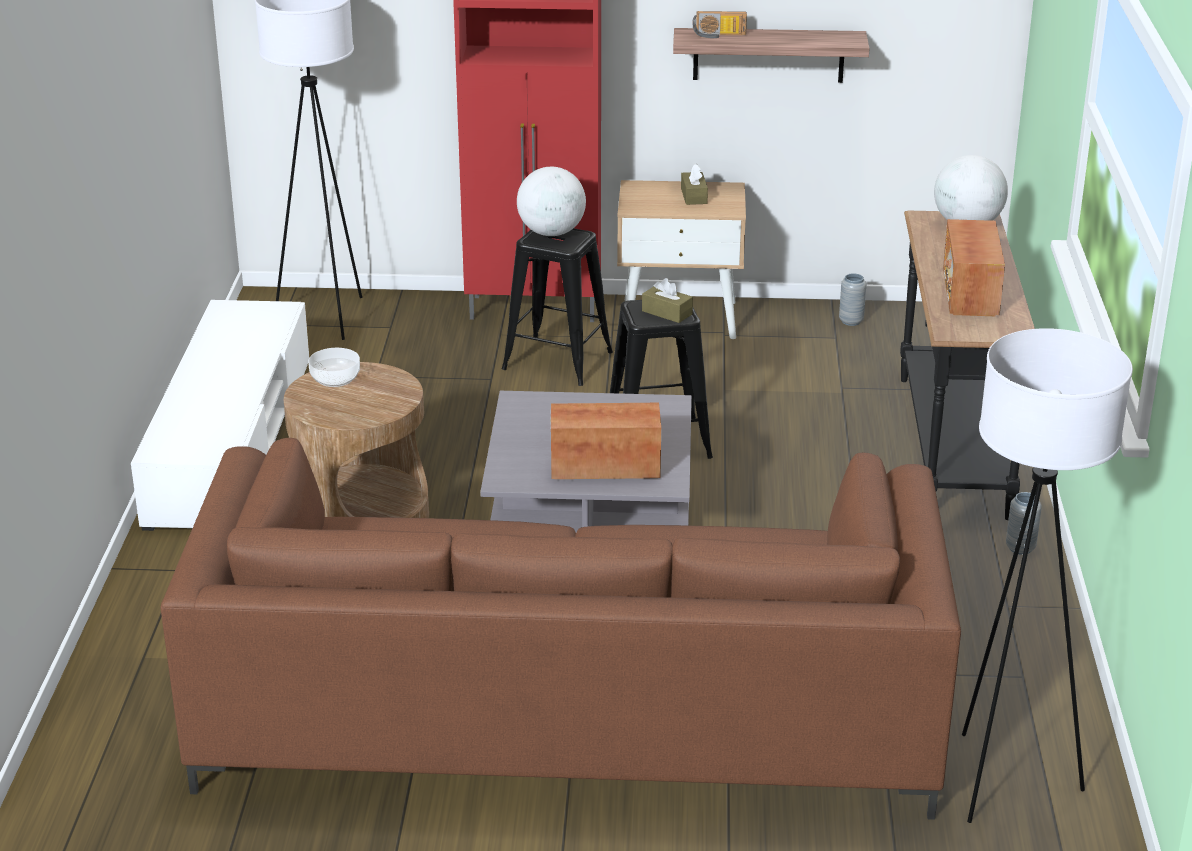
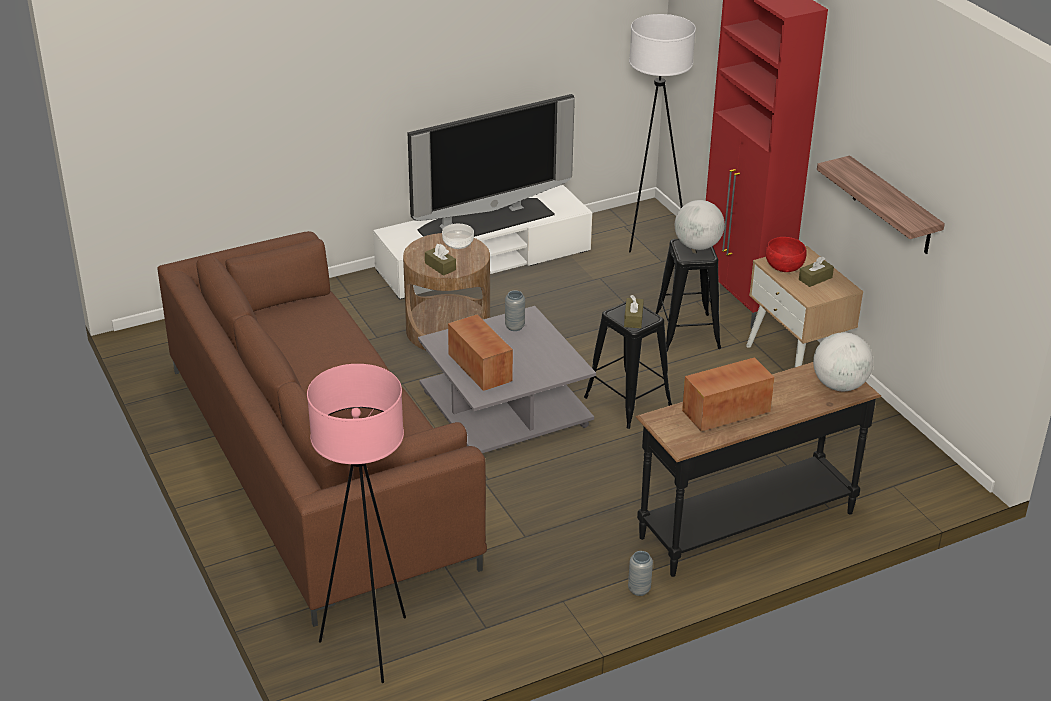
camera: 60 degrees right, 5 degrees up
(226, 375) = (485, 221): none -> television
(379, 406) = (440, 266): none -> brown tissue box
(651, 203) = (783, 267): none -> red bowl
(719, 35) = (855, 173): radio -> none
(851, 321) = (876, 431): grey vase -> grey vase (514, 327)
(1004, 780) = (370, 646): white floor lamp -> pink floor lamp

